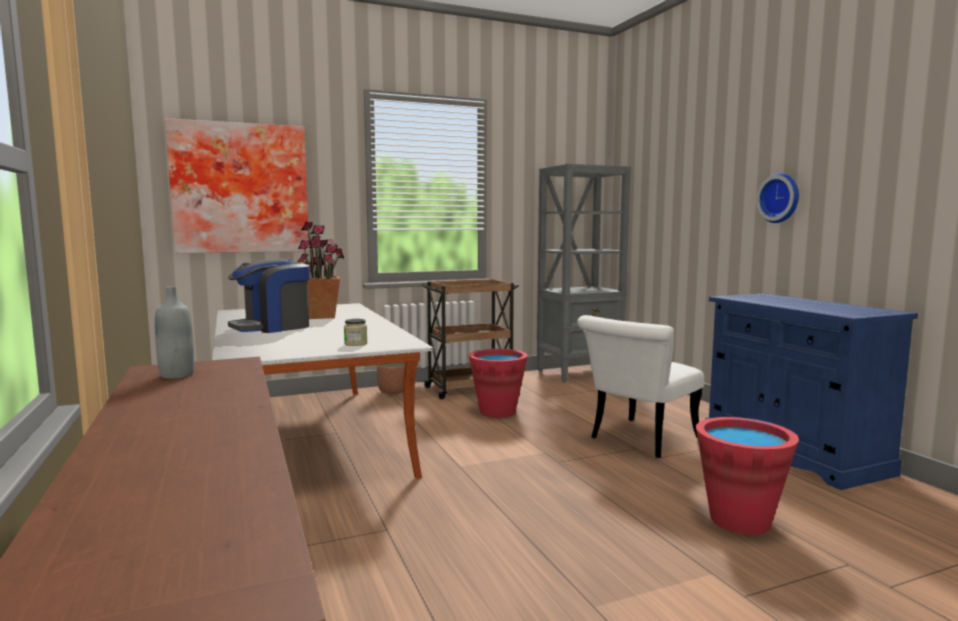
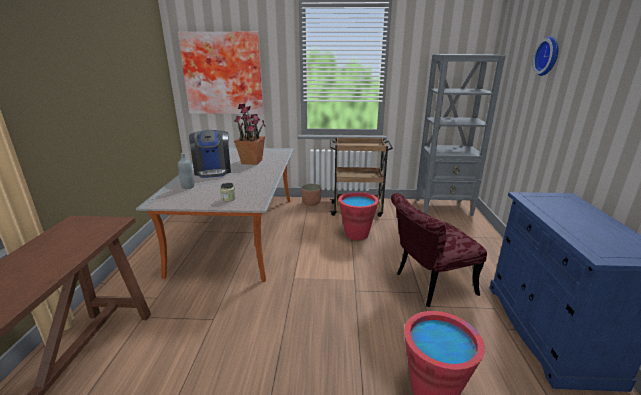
camera: 25 degrees right, 15 degrees up
(177, 375) = (71, 231): grey bottle -> grey bottle (188, 187)
(273, 327) = (213, 171): coffee machine -> coffee machine turned 90 degrees counterclockwise
(638, 441) = (428, 285): white chair -> red chair
(780, 198) = (608, 110): wall clock -> wall clock (548, 56)

